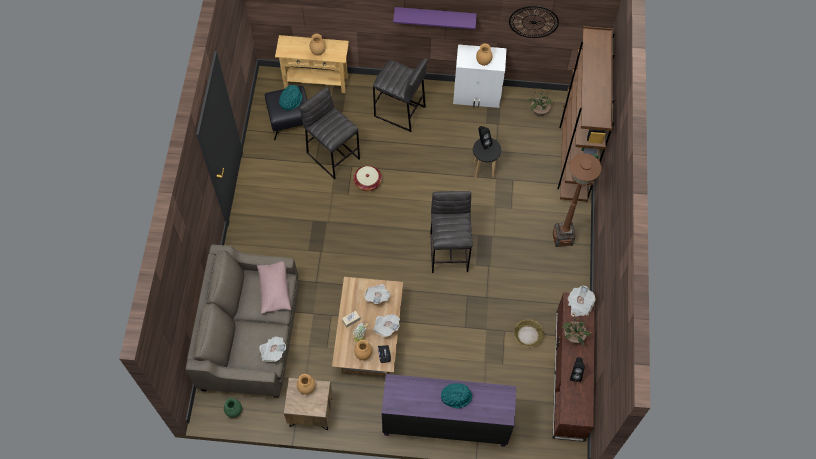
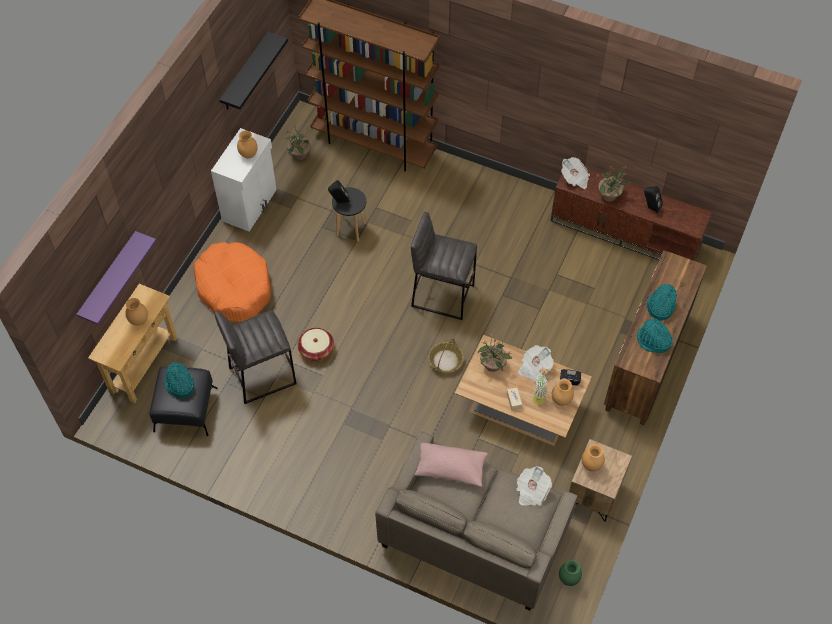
camera: 70 degrees left, 5 degrees down
(377, 296) = (493, 365): newspaper -> potted plant
(400, 112) = (234, 287): grey stool -> orange dog bed
(419, 398) = (653, 341): none -> turquoise hat
(435, 16) = (185, 161): purple shelf -> purple shelf (109, 278)
(445, 423) = (646, 362): purple dresser -> brown dresser
(527, 335) = (568, 255): basket -> basket (445, 361)
(533, 22) = (245, 73): wall clock -> black shelf
(562, 238) = (467, 186): brown floor lamp -> none

